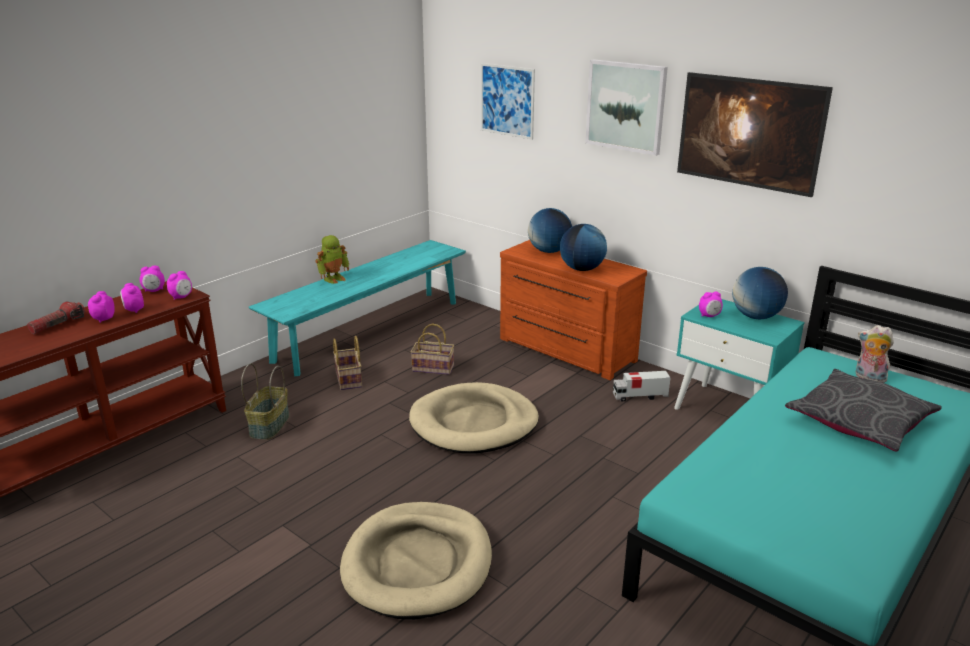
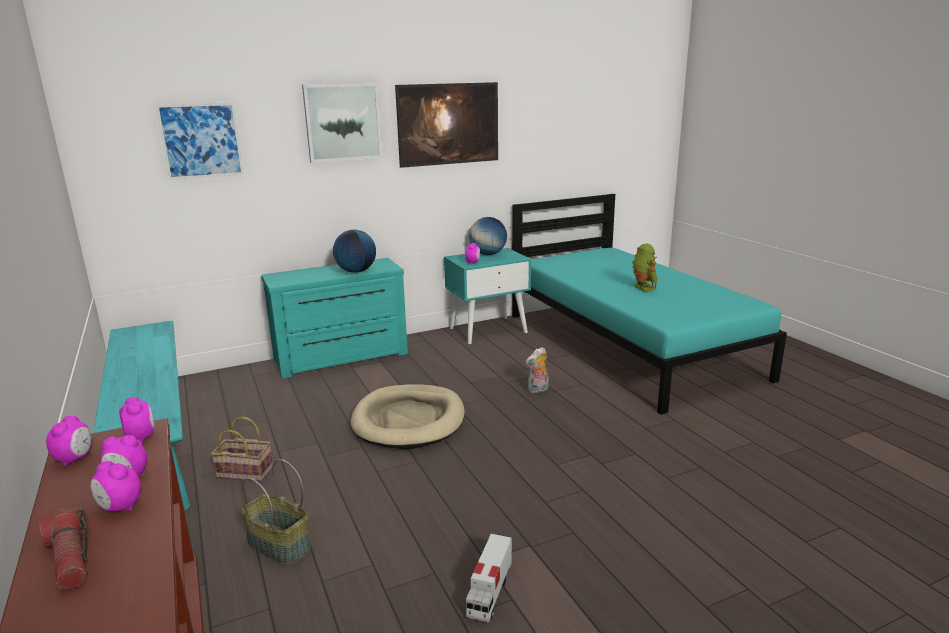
camera: 65 degrees left, 5 degrees down
(334, 278) = (112, 391): toy robot -> toy robot (642, 288)
(418, 563) = (589, 488): beige dog bed -> none
(434, 368) = (290, 420): basket -> none
(549, 251) = (301, 274): globe -> none
(565, 351) = (342, 358): brown dresser -> turquoise dresser
(639, 396) = (441, 350): toy truck -> toy truck (489, 592)
(859, 421) = (616, 270): grey pillow -> none
(869, 378) = (572, 258): plush toy -> plush toy (538, 390)

